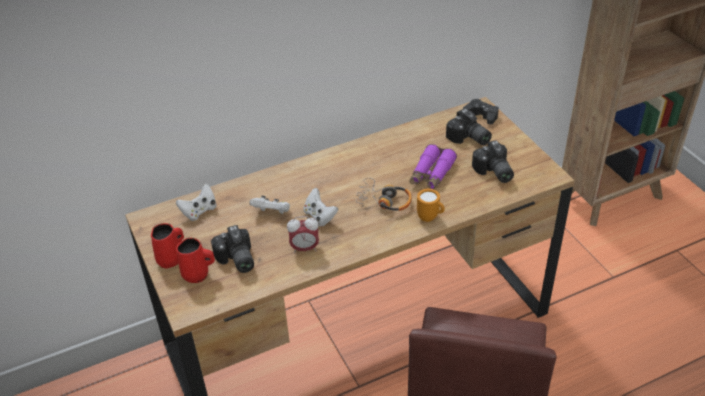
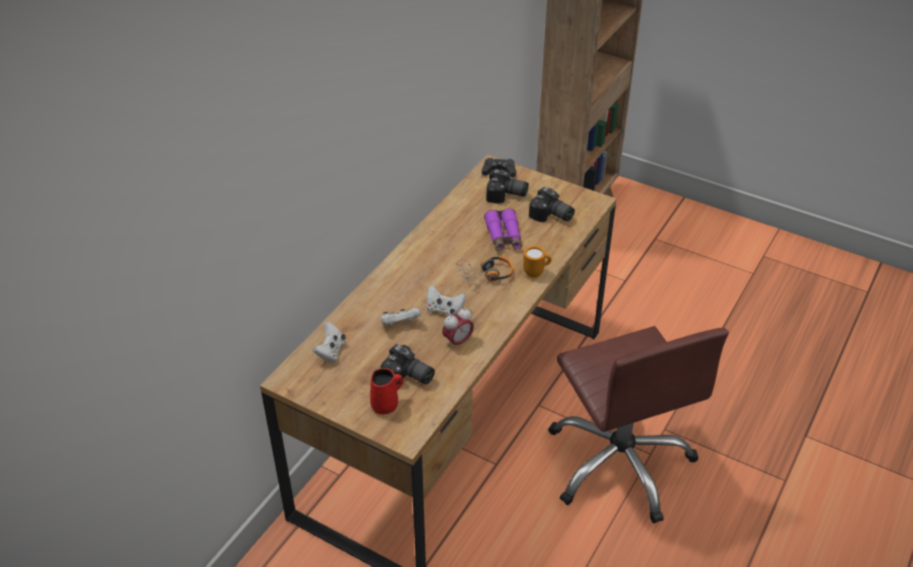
camera: 35 degrees left, 0 degrees up
(171, 259) = (348, 403): red mug -> none

